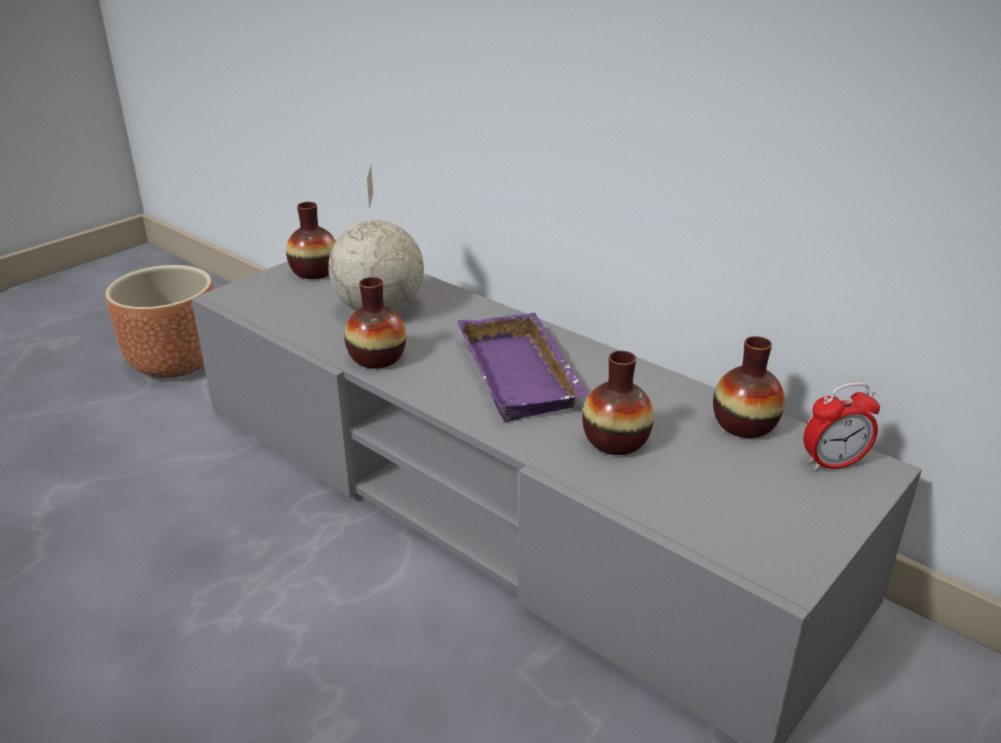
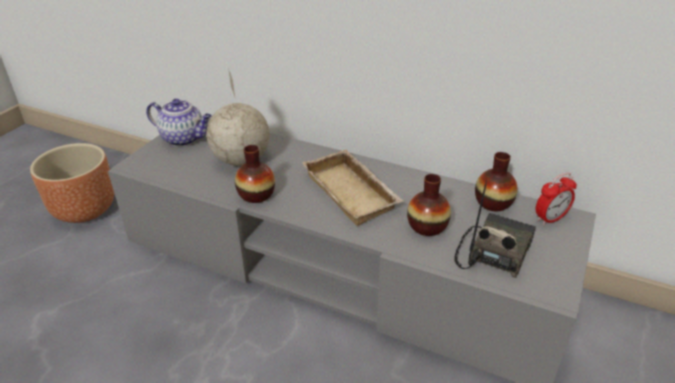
camera: 15 degrees left, 5 degrees up
(314, 272) = (184, 138): vase -> teapot
(524, 376) = (353, 192): purple tray -> beige tray
(707, 495) = (493, 252): none -> radio

